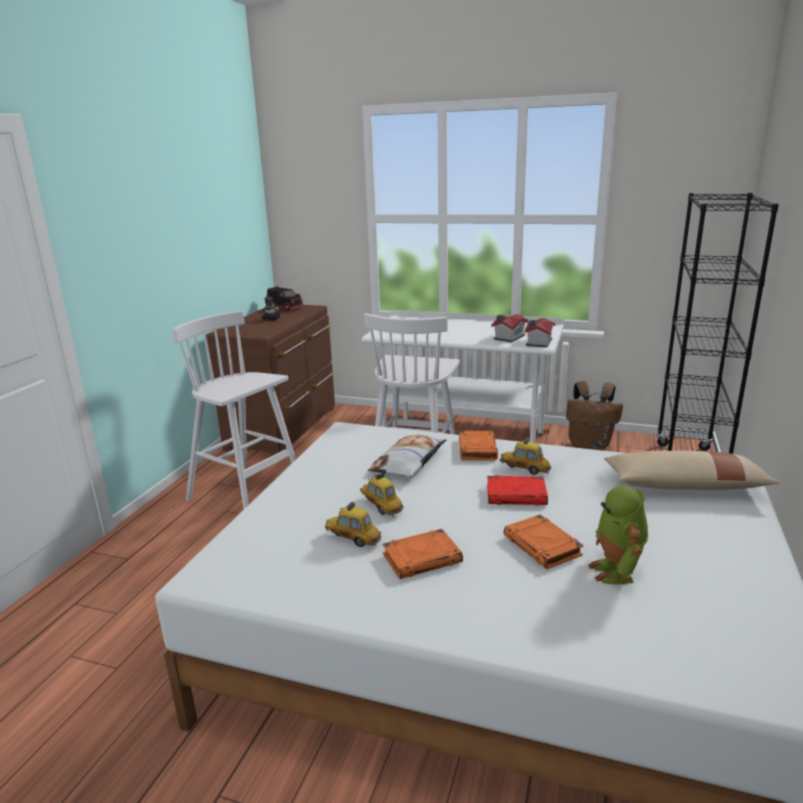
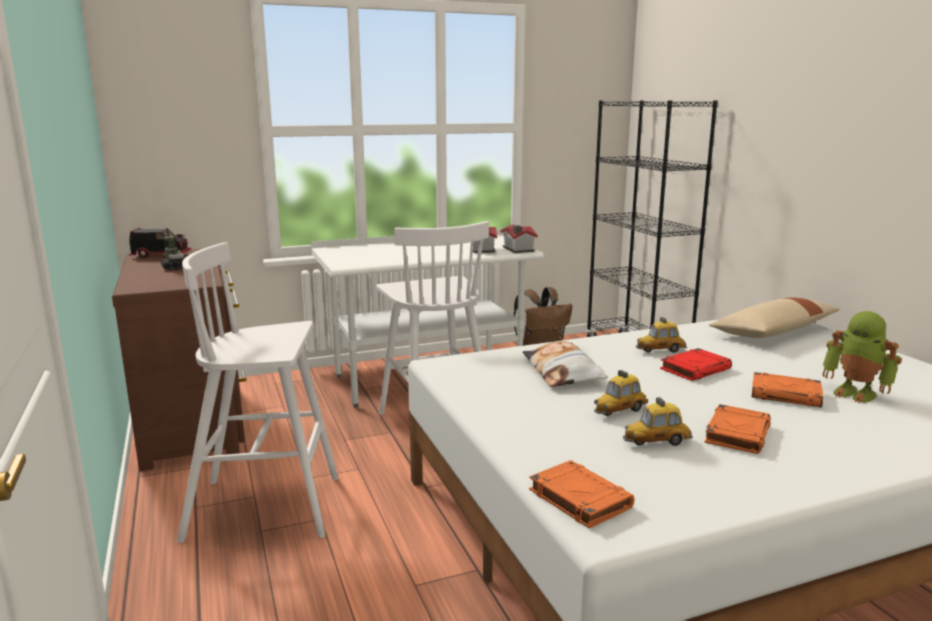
camera: 40 degrees left, 5 degrees down
(380, 506) = (620, 411): toy car -> toy car turned 45 degrees counterclockwise
(477, 449) = (593, 347): orange book -> orange book (578, 498)

